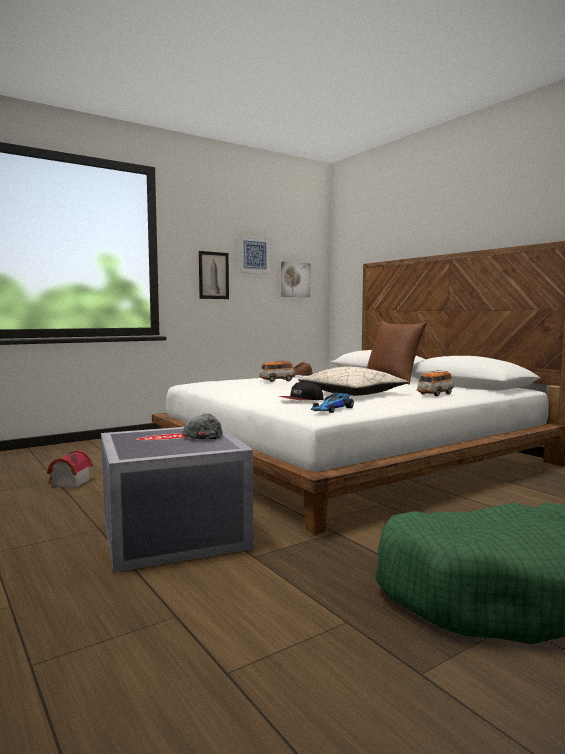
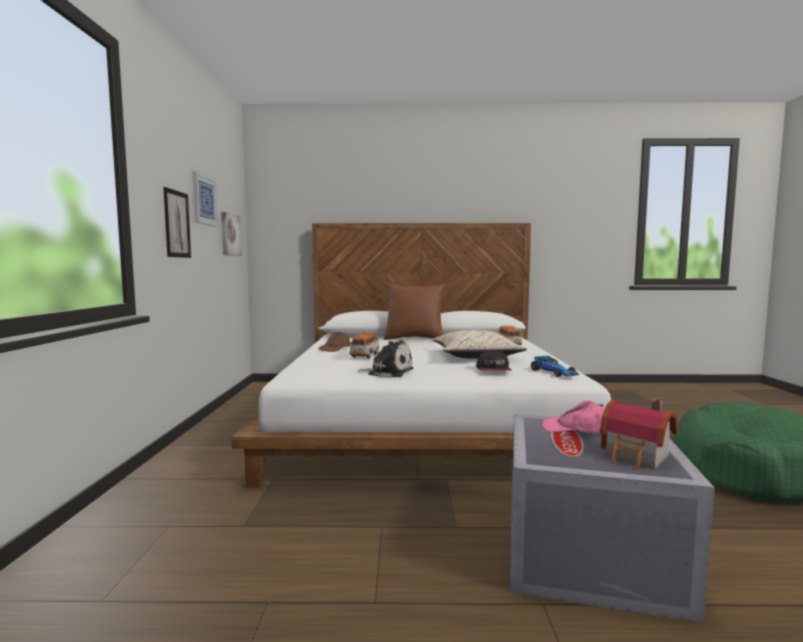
camera: 55 degrees left, 0 degrees up
(68, 483) = (298, 592): toy house -> toy house (637, 457)
(201, 435) = (575, 428): grey cap -> pink cap
(242, 390) = (388, 372): none -> plush toy

